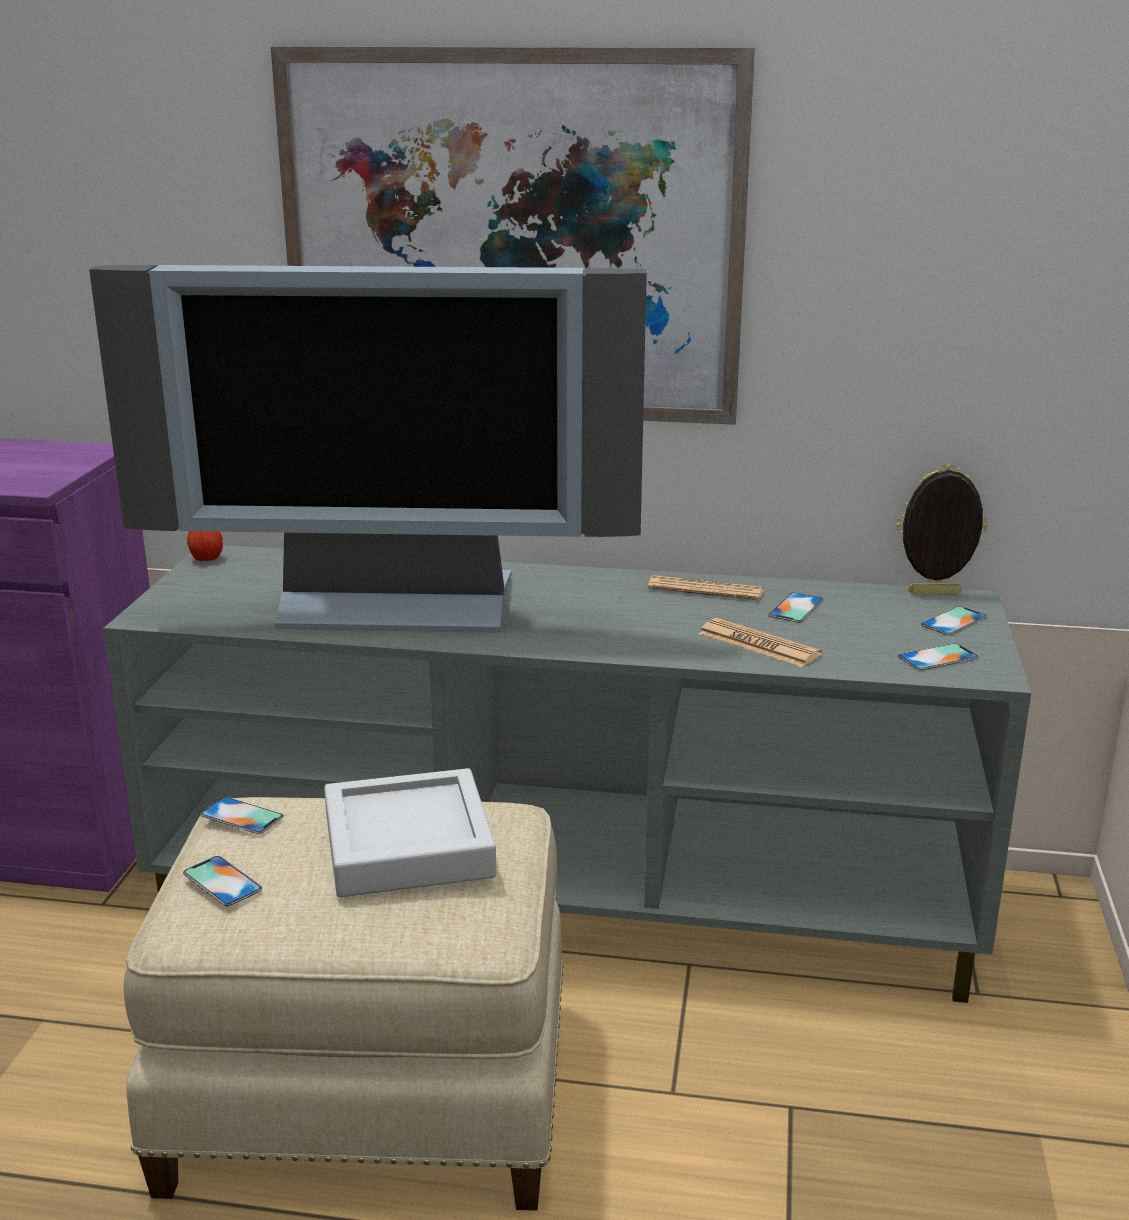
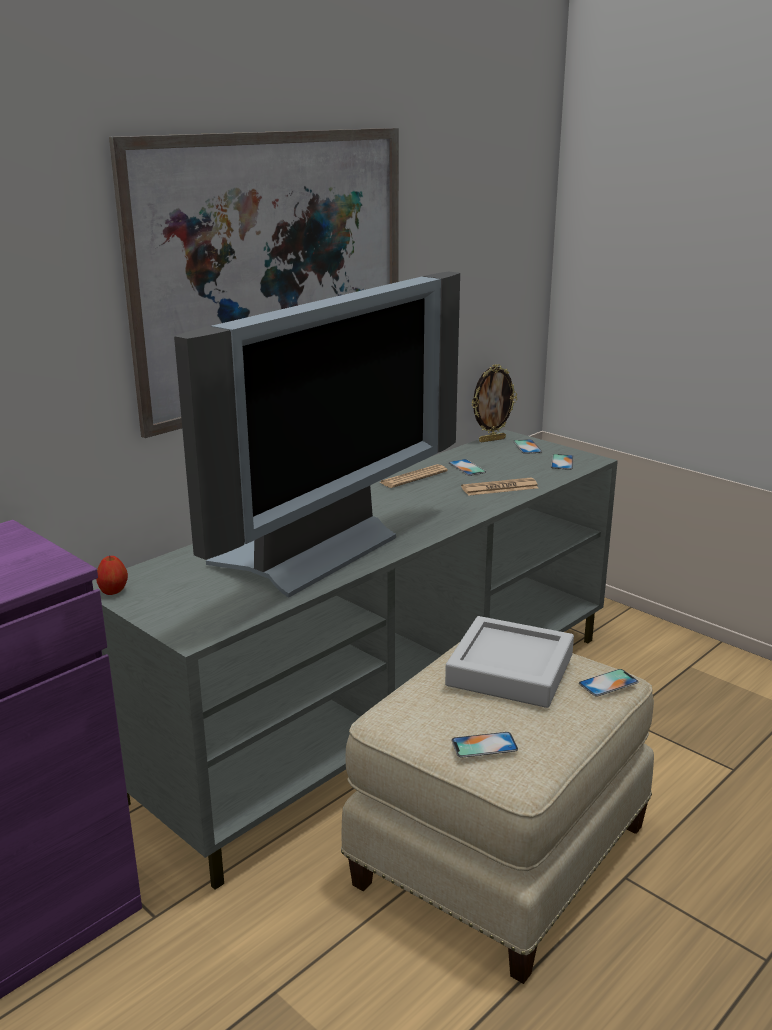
camera: 55 degrees left, 0 degrees up
(242, 816) = (404, 718): phone -> phone (608, 683)
(934, 594) = (491, 440): picture frame -> picture frame turned 150 degrees counterclockwise

